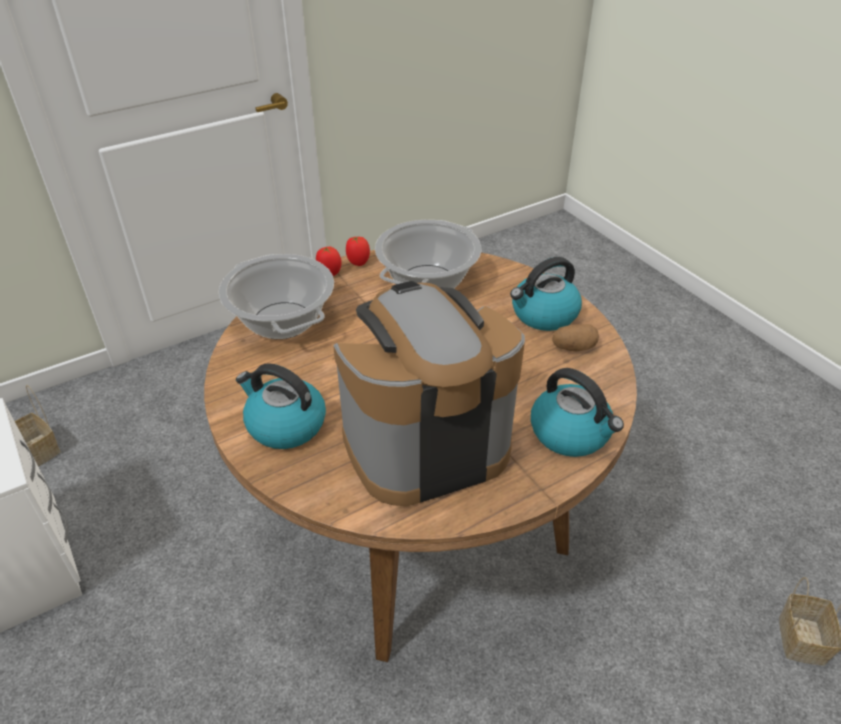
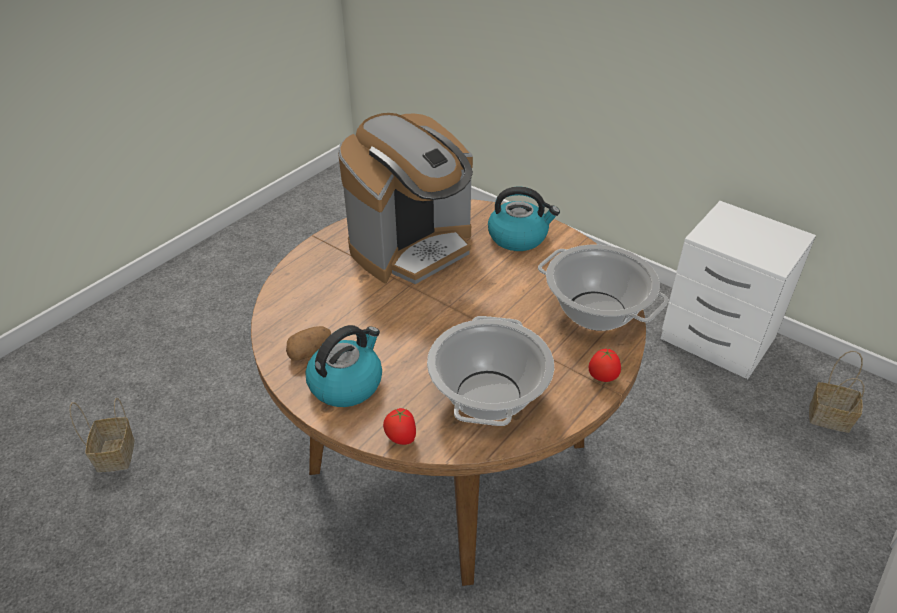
camera: 160 degrees right, 0 degrees up
(358, 262) = (583, 402): tomato -> tomato (400, 439)
(571, 433) = (306, 278): kettle -> none

